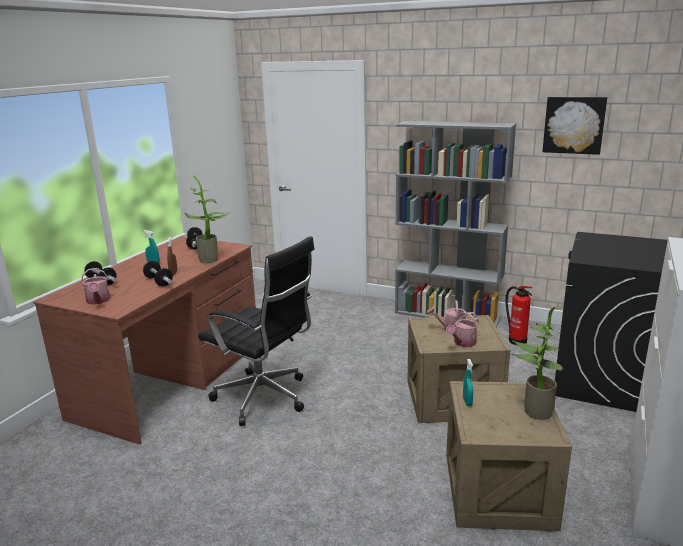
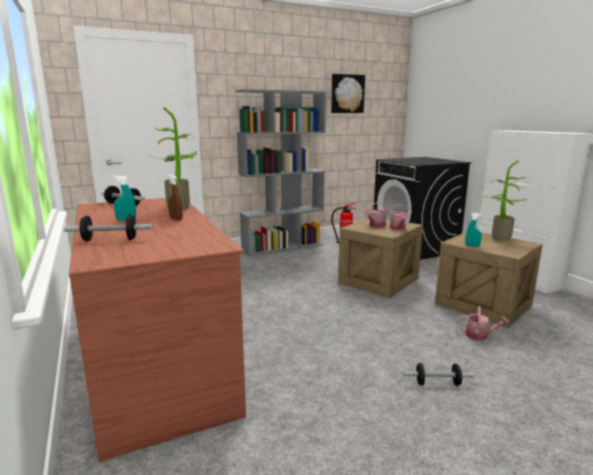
camera: 50 degrees left, 5 degrees down
(98, 301) = (169, 248): watering can -> watering can (479, 336)
(158, 282) = (183, 225): dumbbell -> dumbbell (437, 383)
(265, 399) = (276, 332): black office chair -> none

